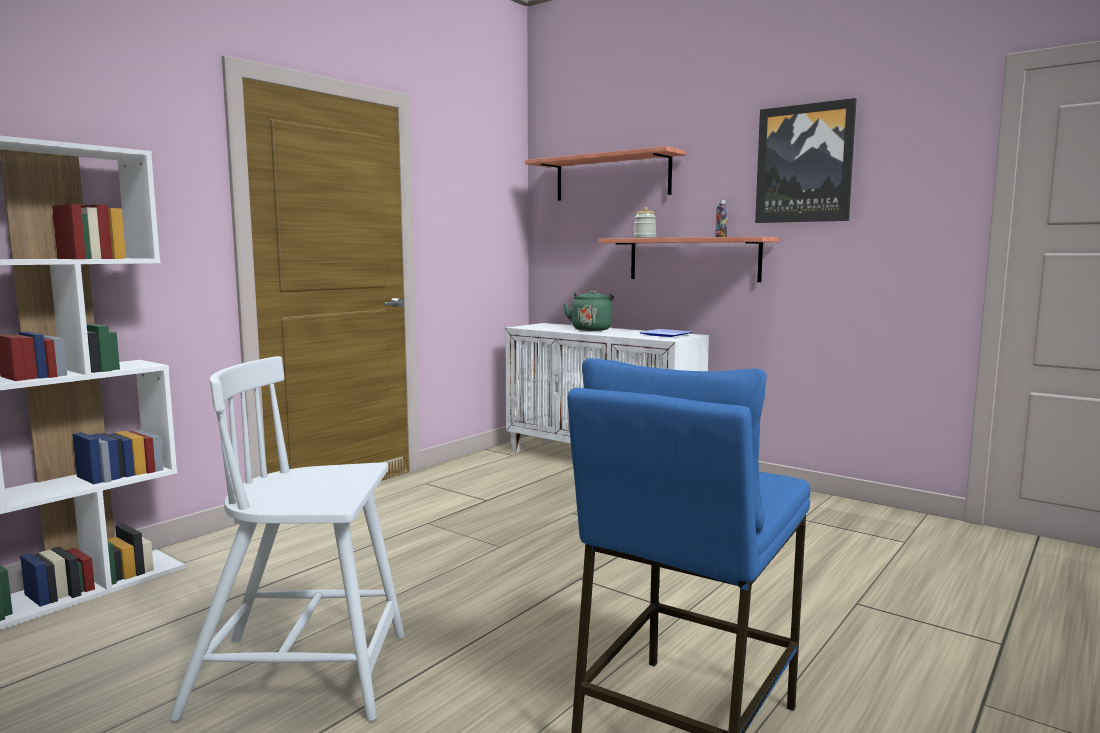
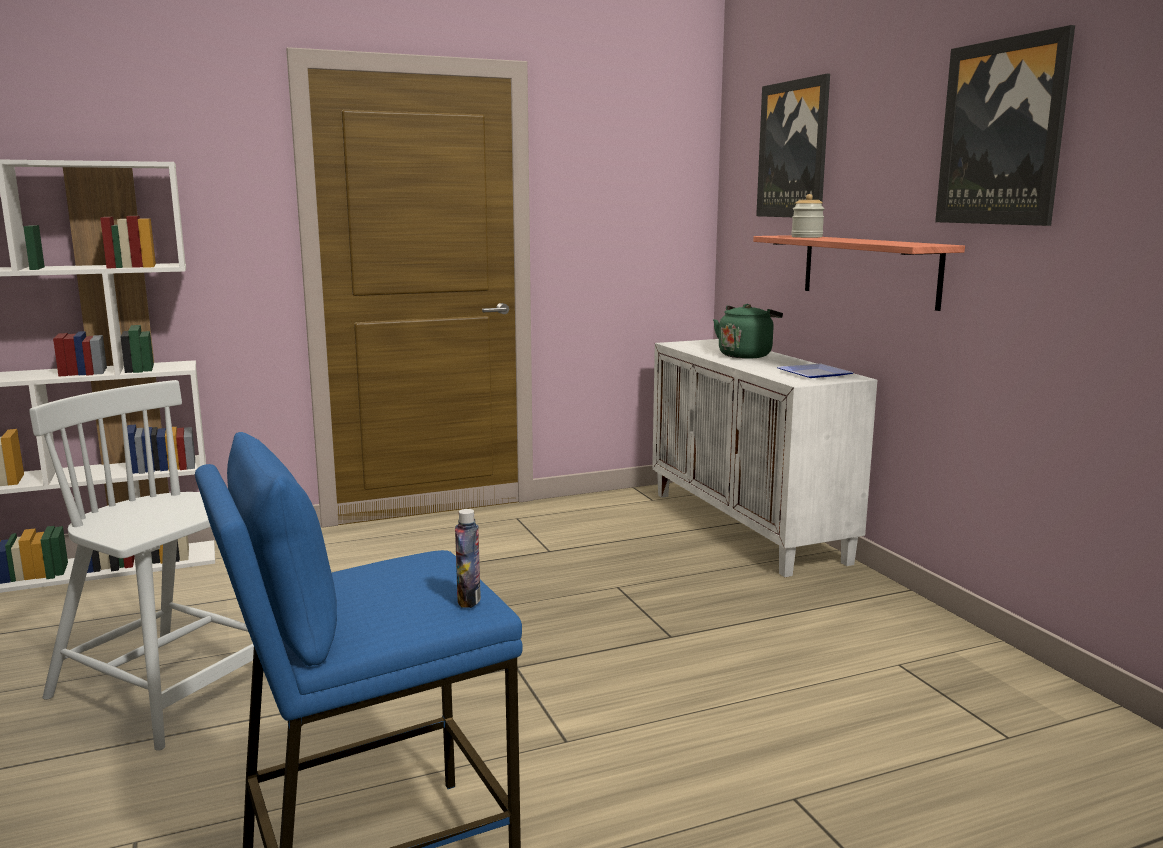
camera: 30 degrees right, 5 degrees up
(612, 177) = (794, 150): shelf -> picture
(720, 237) = (890, 241): bottle -> bottle (469, 600)

